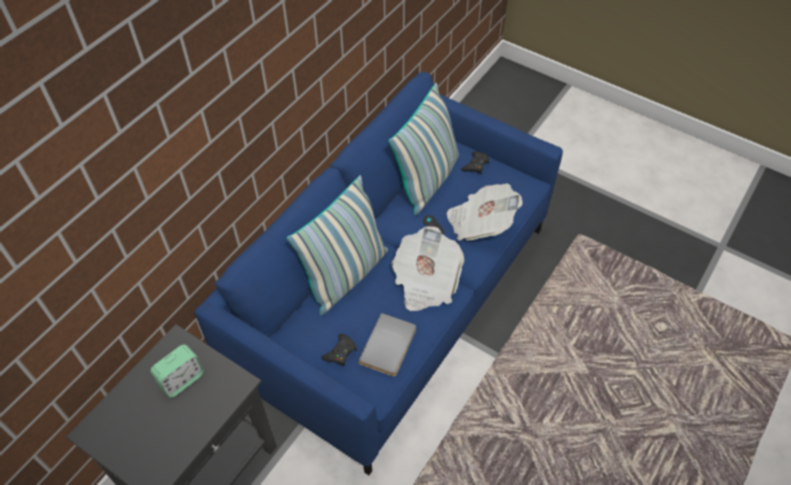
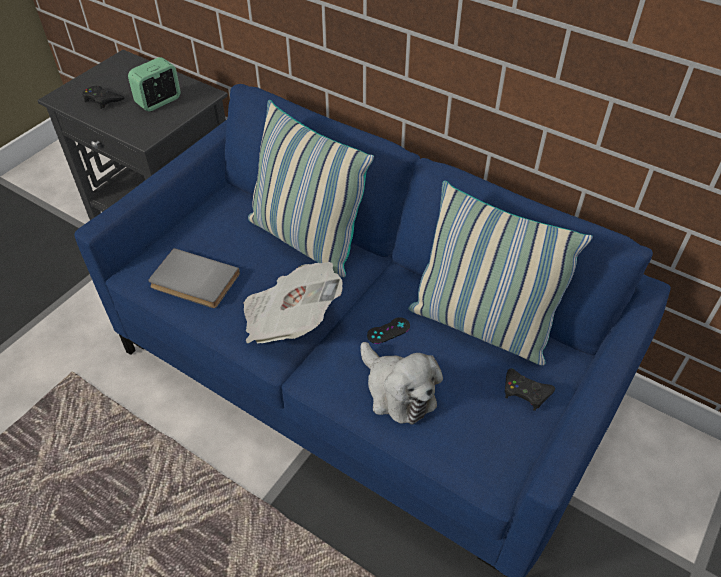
camera: 90 degrees right, 5 degrees down
(182, 380) = (159, 101): alarm clock -> alarm clock turned 90 degrees clockwise
(340, 352) = (194, 238): black game controller -> black game controller (102, 100)
(480, 223) = (397, 391): newspaper -> plush toy

